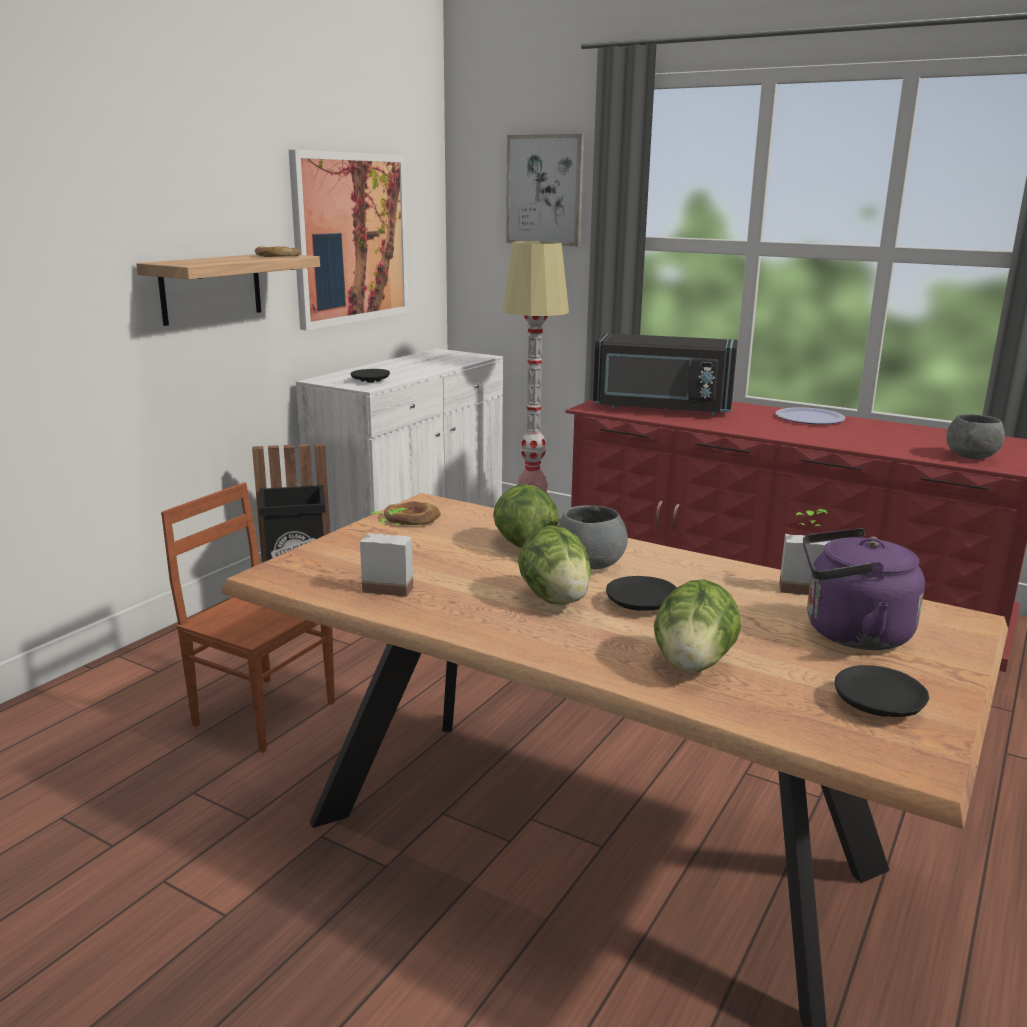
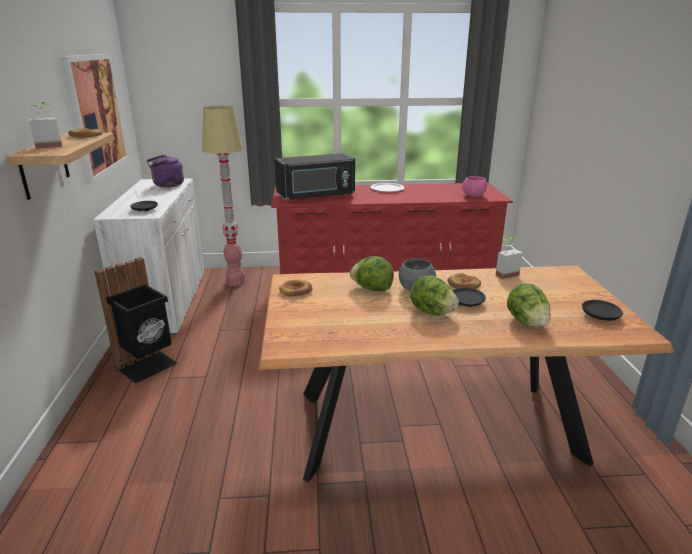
camera: 35 degrees left, 5 degrees up
(264, 712) = (203, 435): brown chair -> none
(391, 586) = (352, 332): potted plant -> potted plant (49, 146)
(545, 190) = (203, 73): picture -> none
(687, 580) = (463, 285): none -> bread
(850, 634) = (549, 289): purple kettle -> purple kettle (166, 185)
(970, 457) = (473, 196): grey bowl -> pink bowl

